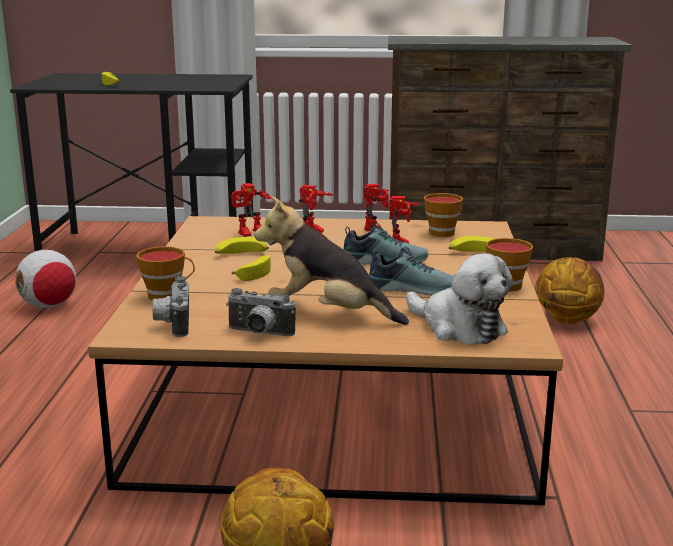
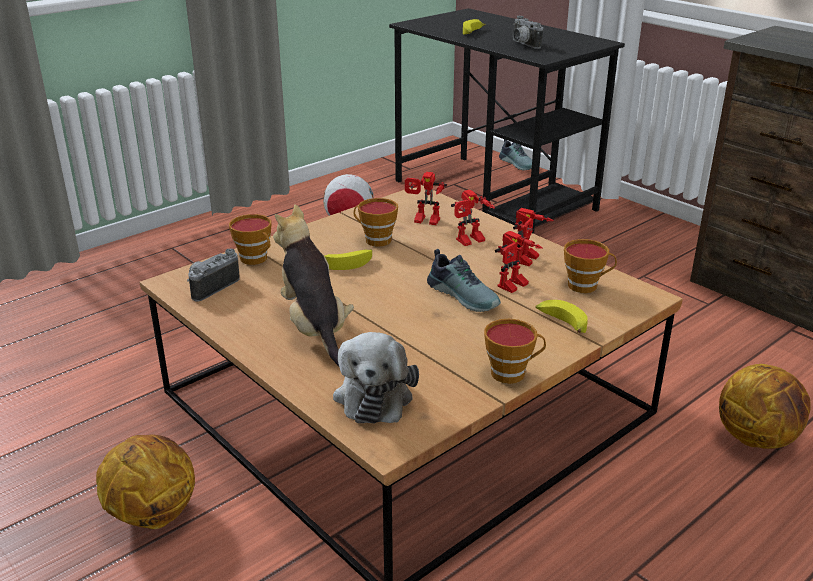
camera: 45 degrees right, 10 degrees up
(240, 254) = (375, 240): banana -> cup
(258, 334) = (238, 323): camera -> camera (522, 44)
(413, 288) = (425, 336): shoe -> shoe (518, 164)

